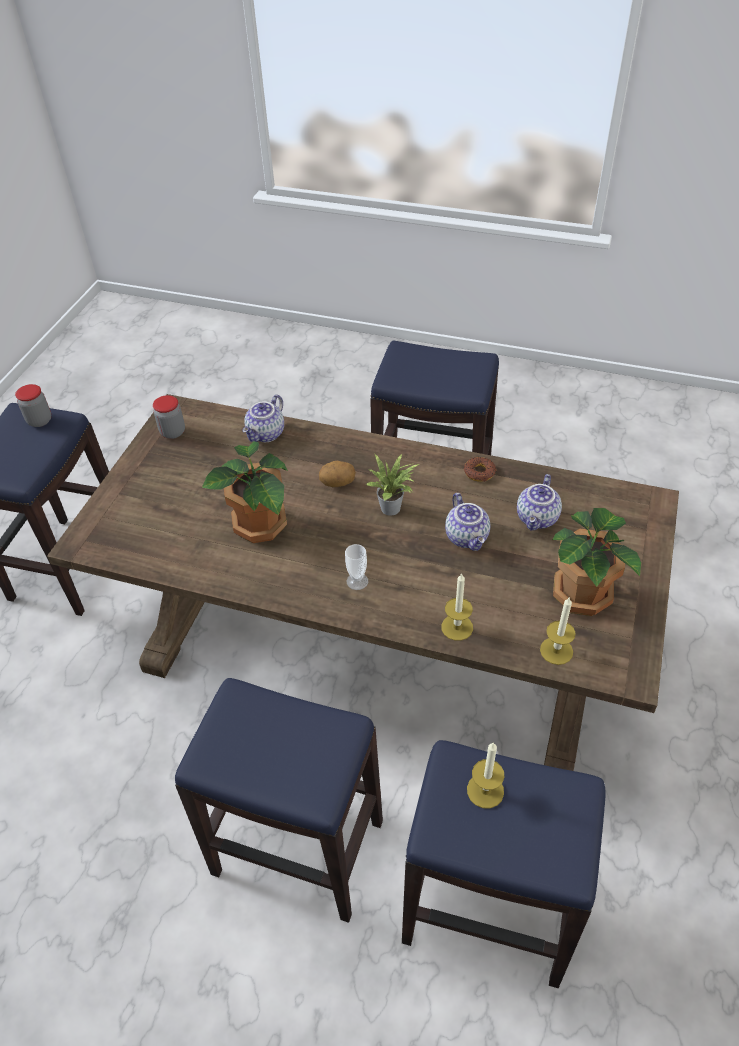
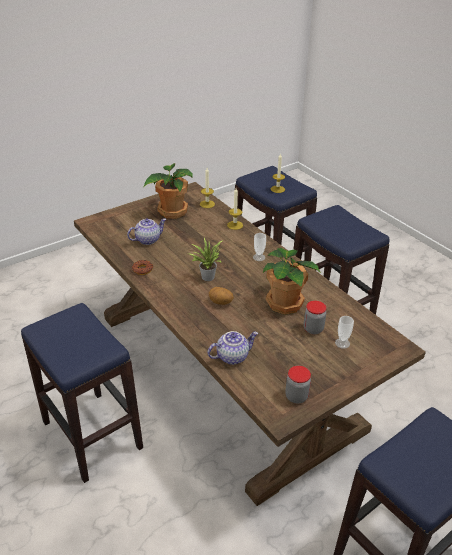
camera: 145 degrees left, 10 degrees down
(39, 420) = (405, 474): jar -> jar (313, 329)
(155, 511) = (342, 343): none -> cup
(468, 537) = (188, 248): teapot -> none

